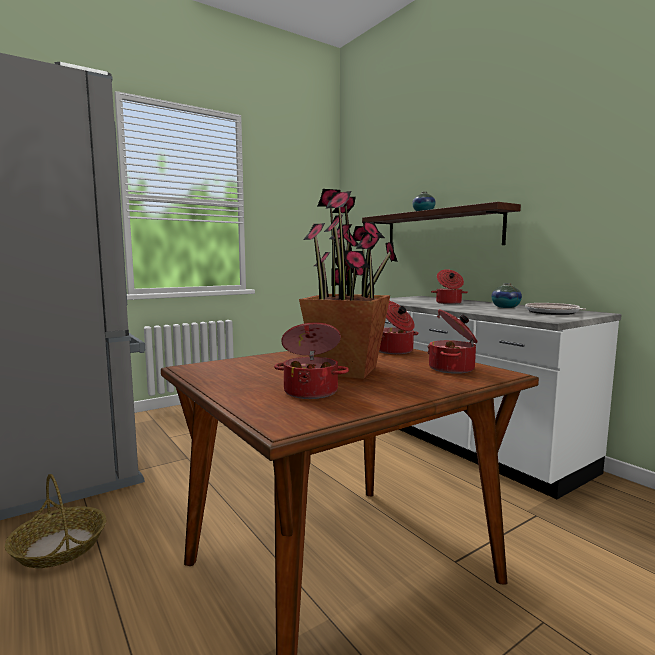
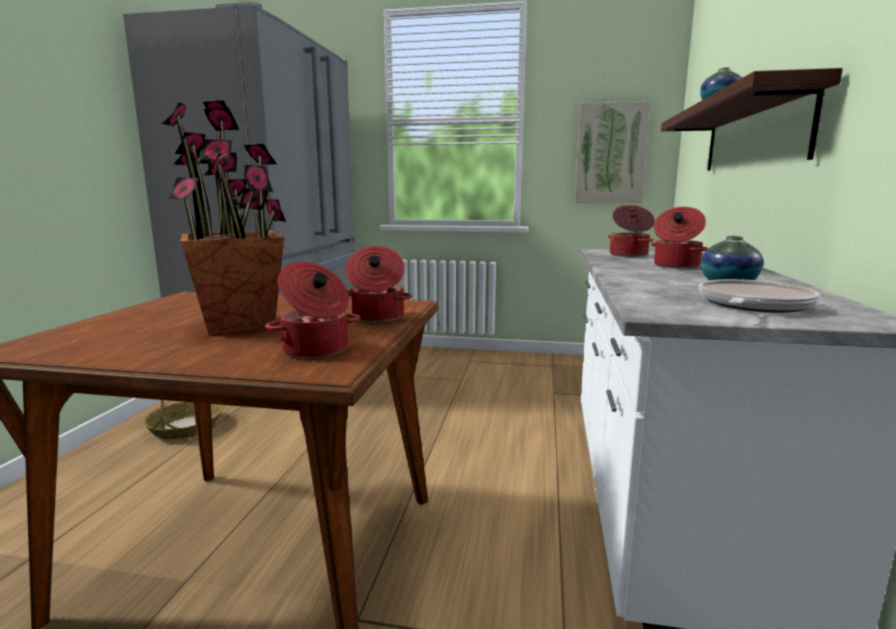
camera: 45 degrees right, 5 degrees up
(302, 234) = (610, 153): none -> picture
(311, 391) = (131, 333): cooking pot -> cooking pot (629, 255)

